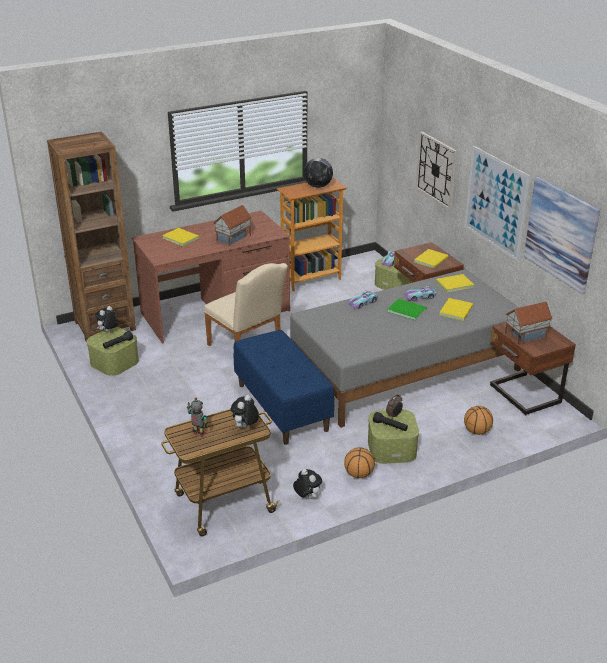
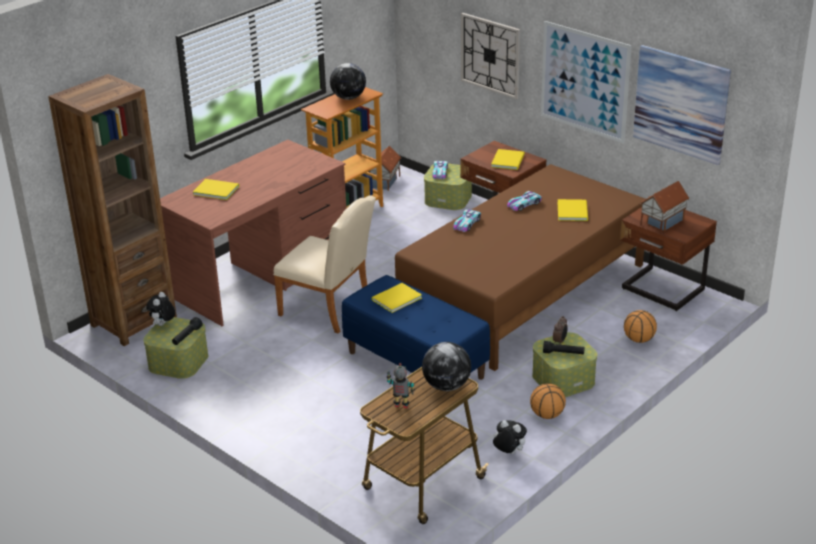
camera: 20 degrees left, 0 degrees up
(234, 238) = (281, 178): toy house -> toy house (386, 182)
(245, 427) = (447, 386): plush toy -> globe
(406, 310) = (519, 222): green book -> none
(406, 371) = (525, 293): grey bed -> brown bed
(453, 284) = (549, 183): yellow book -> yellow book (395, 299)

